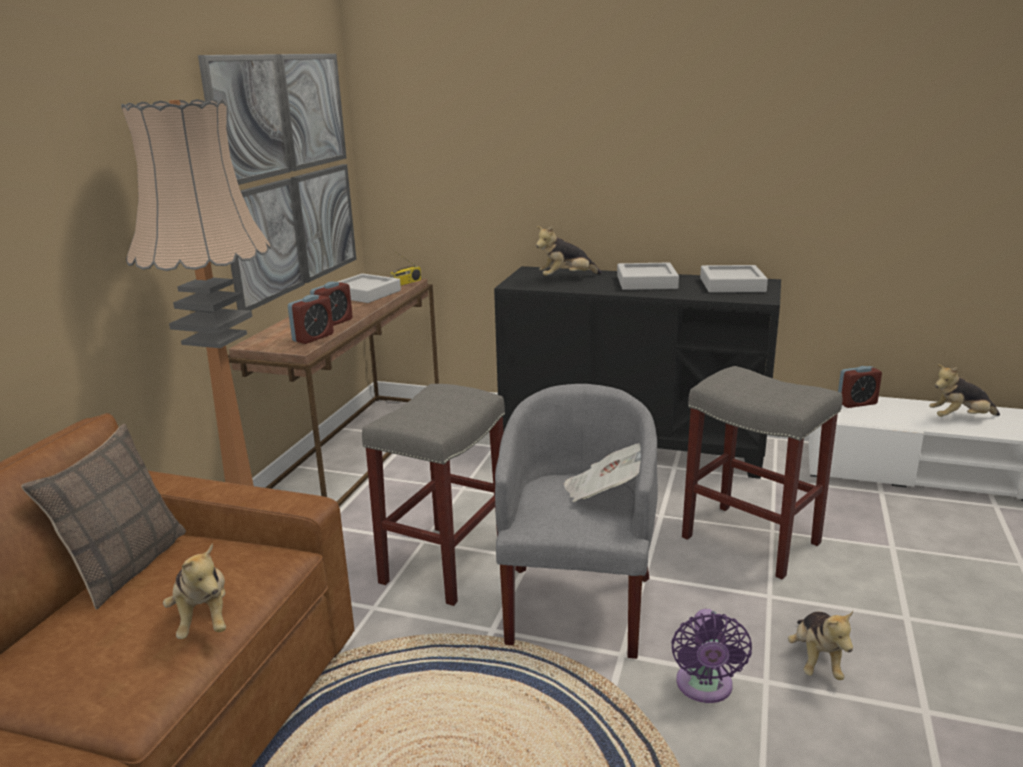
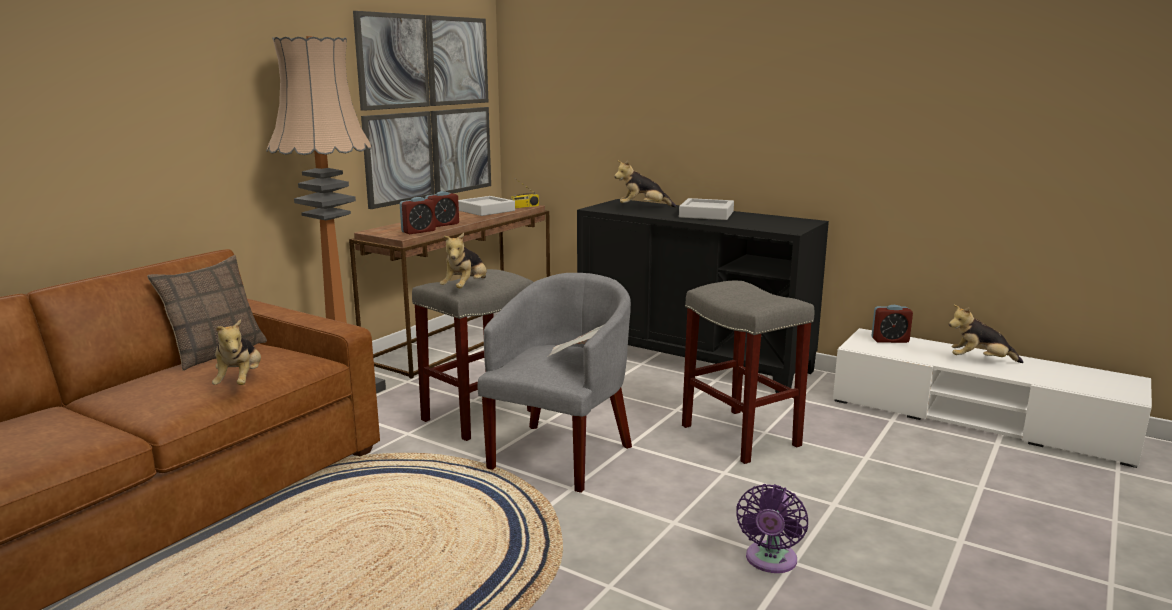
camera: 15 degrees right, 5 degrees down
(704, 688) = (620, 518): purple fan -> purple fan (770, 561)
(732, 285) = (778, 221): grey tray -> none
(816, 661) = (727, 517): plush toy -> plush toy (466, 288)

